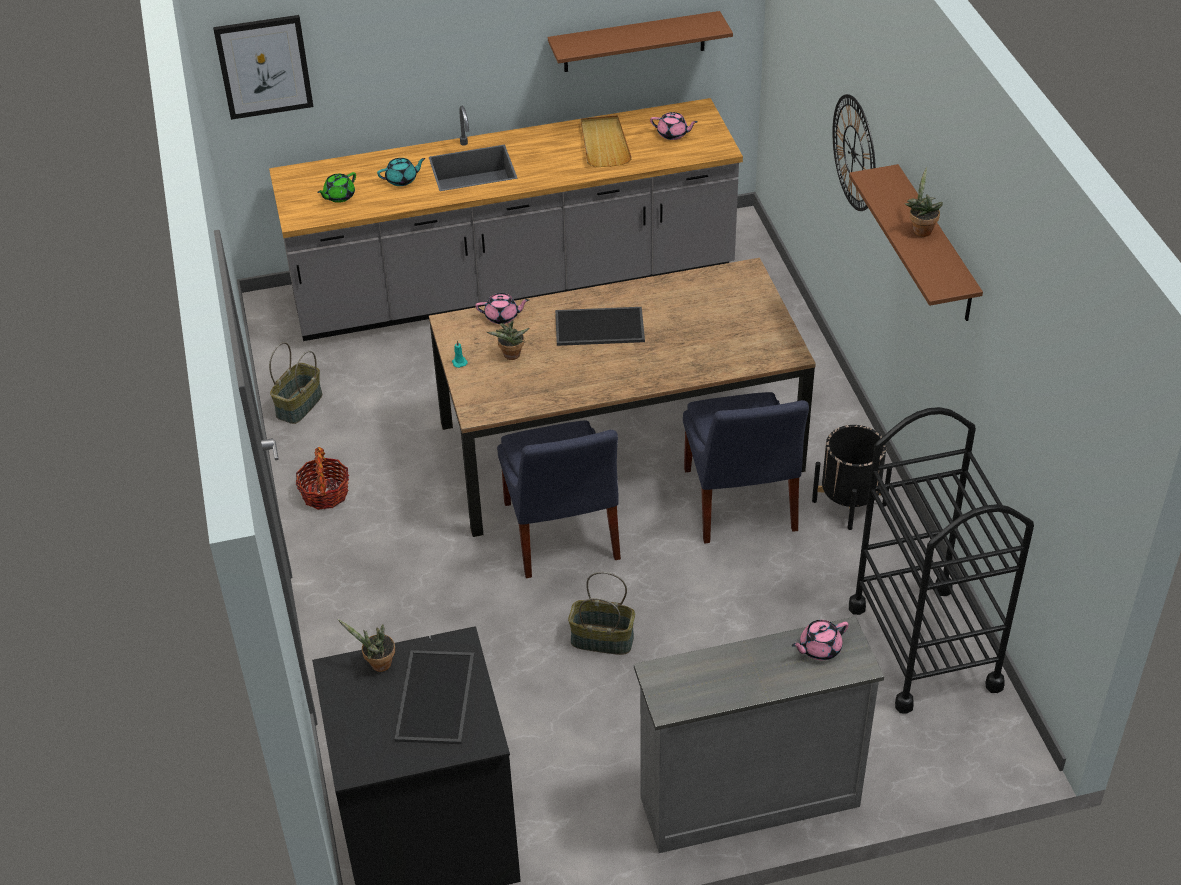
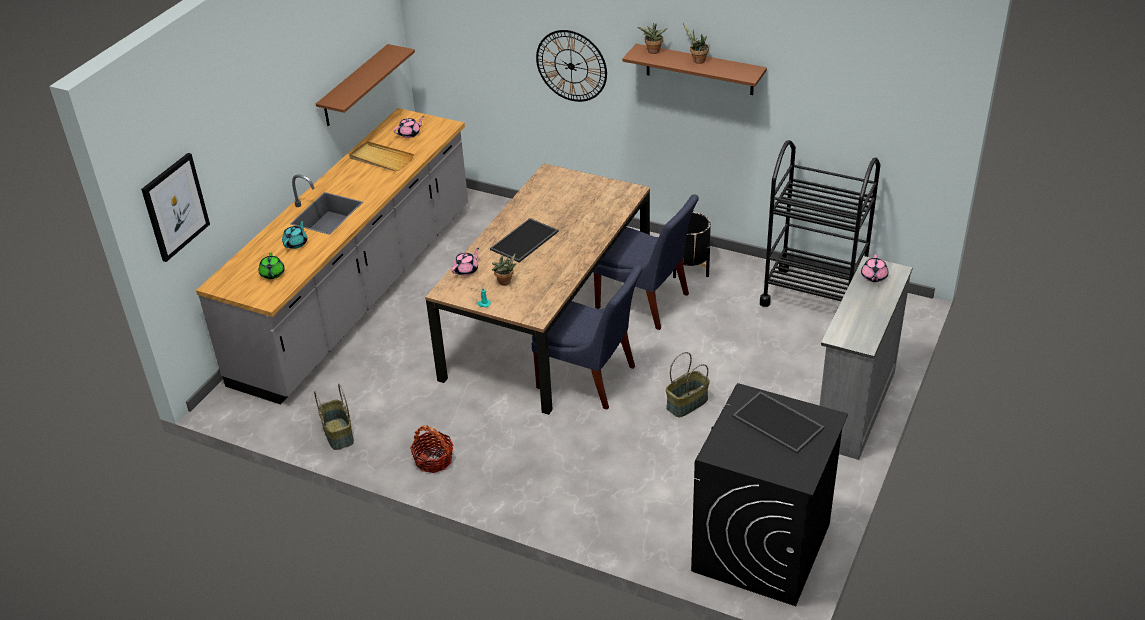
camera: 50 degrees left, 5 degrees down
(377, 665) = (728, 434): potted plant -> potted plant (653, 52)

